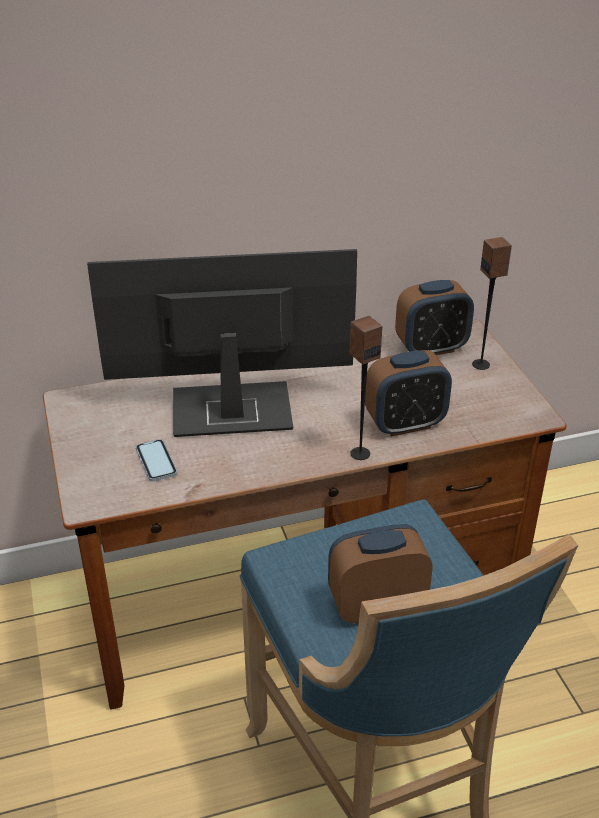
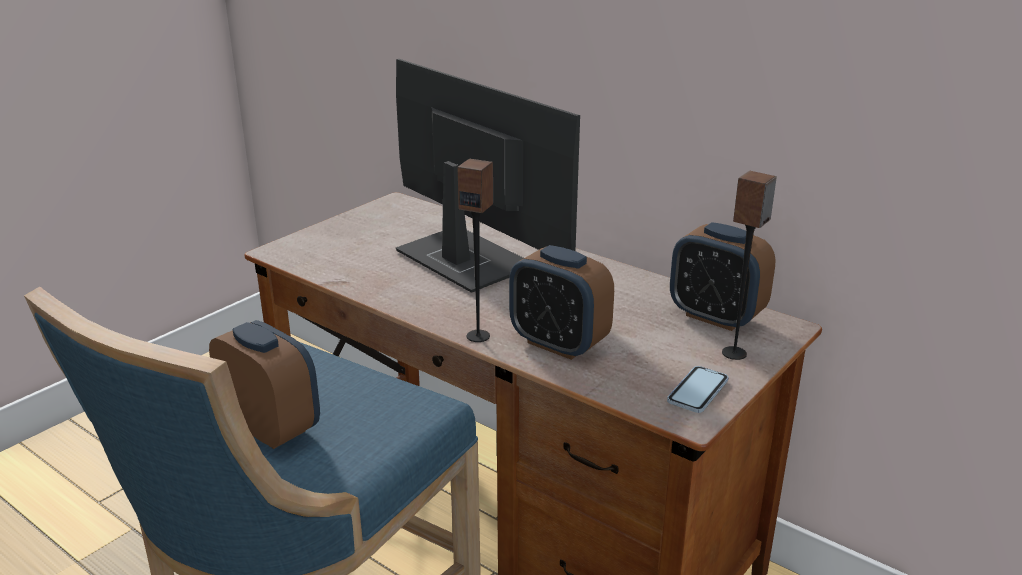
camera: 55 degrees right, 10 degrees down
(156, 461) = (356, 256): phone -> phone (697, 391)

